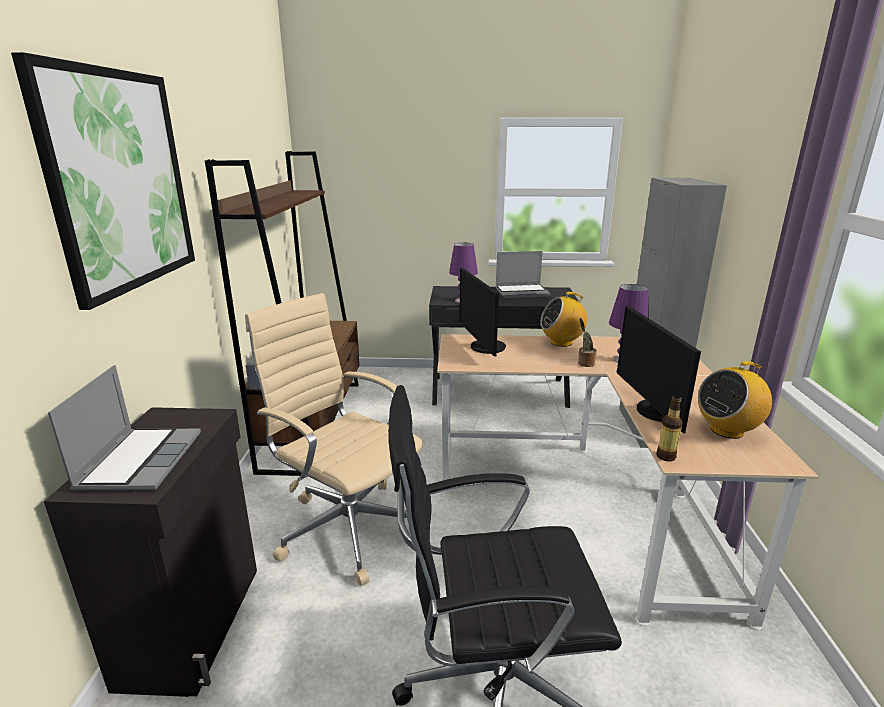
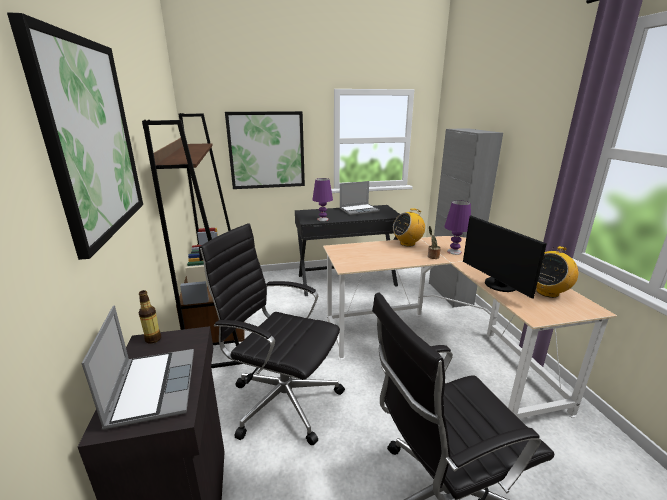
camera: 15 degrees left, 0 degrees up
(347, 526) = (282, 399): beige office chair -> black office chair
(402, 202) = (266, 150): none -> picture
(484, 347) = (359, 252): monitor -> none
(665, 456) = (526, 316): bottle -> bottle (153, 339)

